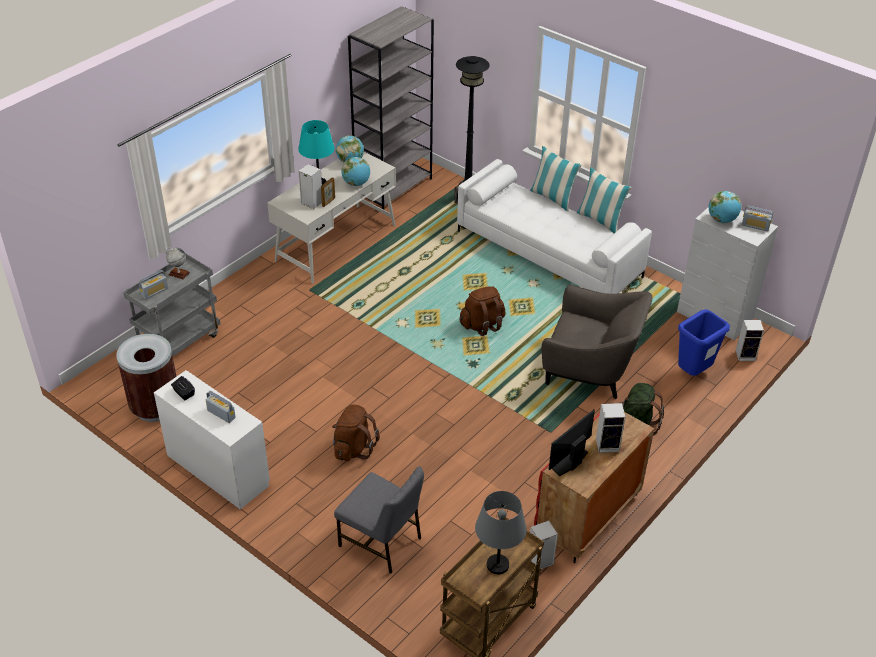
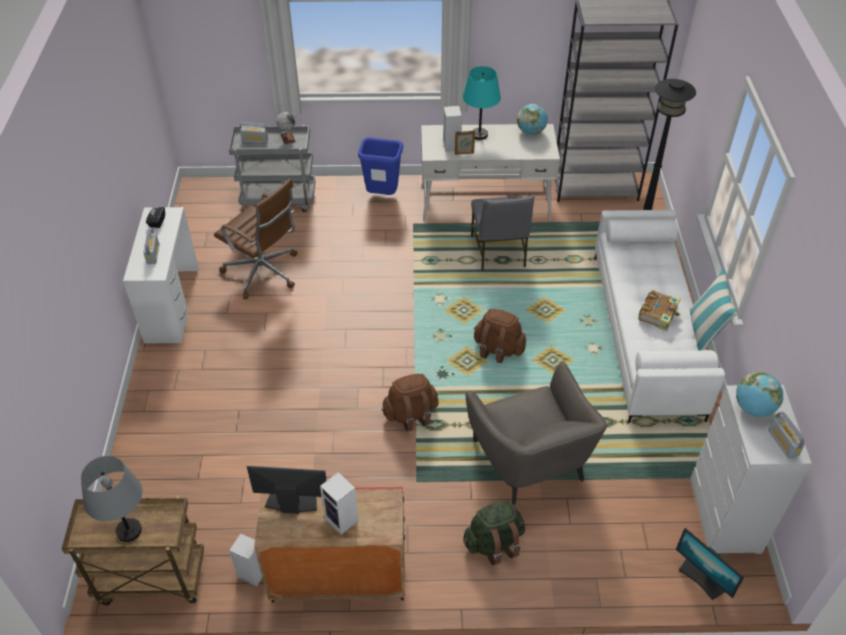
camera: 50 degrees right, 5 degrees up
(155, 407) = (203, 232): brown trash can -> none
(252, 397) = (264, 273): none -> brown office chair
(353, 448) = (267, 364): brown backpack -> brown backpack (410, 414)
(356, 183) = (508, 152): globe -> none
(381, 542) = (182, 448): grey chair -> grey chair (499, 252)
(552, 198) = (688, 280): pillow -> none
(565, 227) = (658, 314): none -> book
(693, 373) = (620, 547): blue trash can -> blue trash can (382, 196)
(746, 355) = (701, 578): speaker -> monitor

